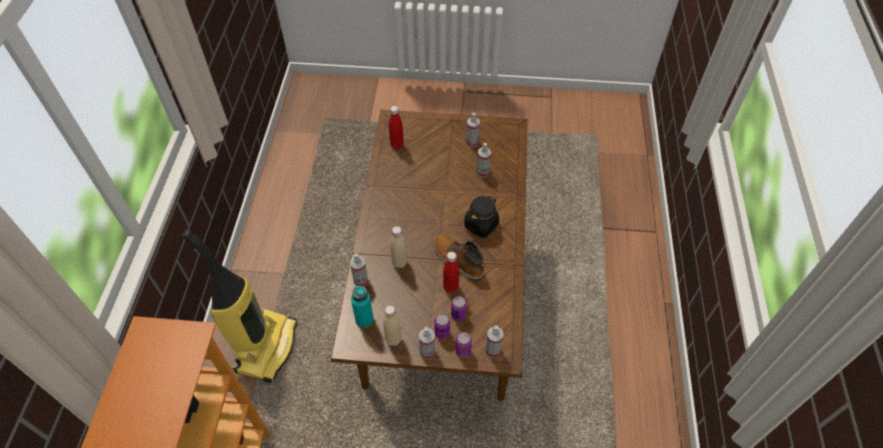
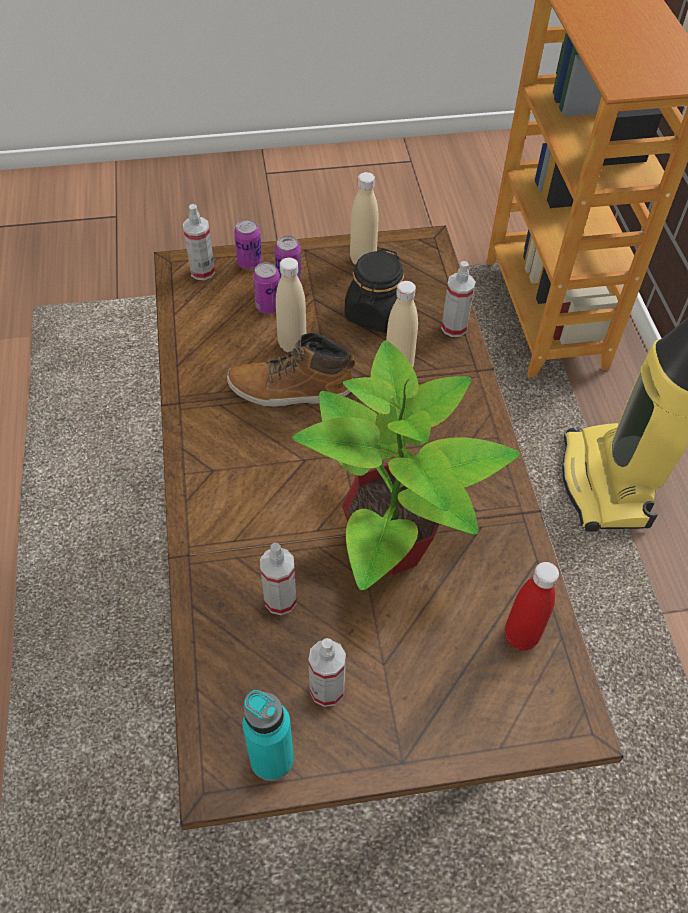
camera: 165 degrees right, 0 degrees up
(364, 320) = (420, 276): turquoise bottle -> turquoise bottle (272, 759)
(427, 352) = (305, 253): spray bottle -> none
(433, 183) = (391, 545): none -> potted plant
(450, 287) = (292, 344): red bottle -> beige bottle
(458, 260) = (291, 390): boot -> boot turned 150 degrees clockwise
(481, 225) = (259, 467): black jar -> black jar (376, 313)

